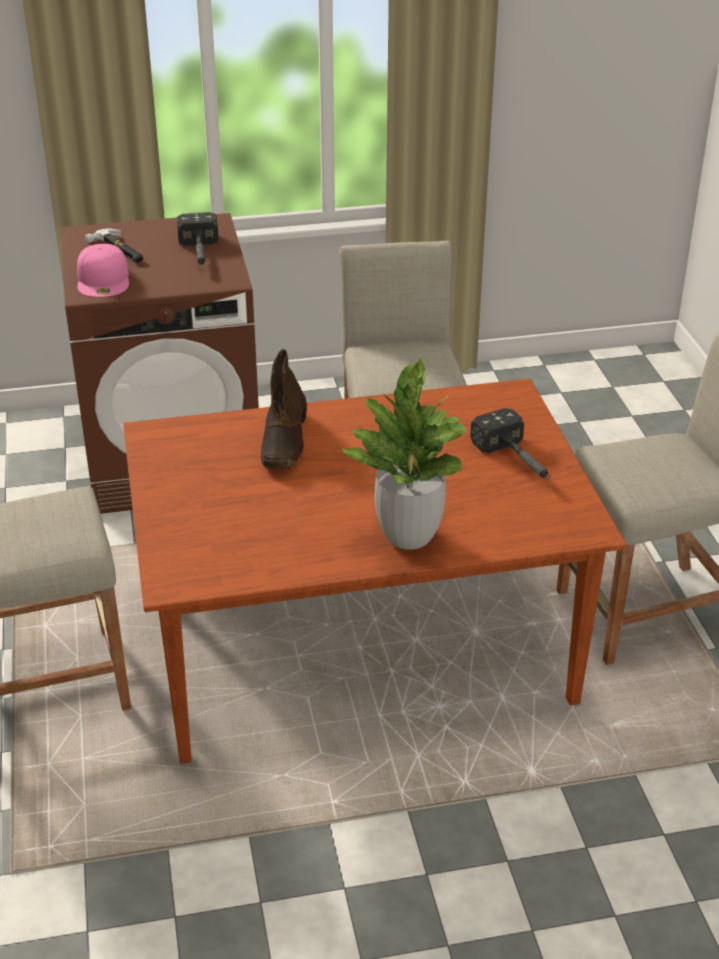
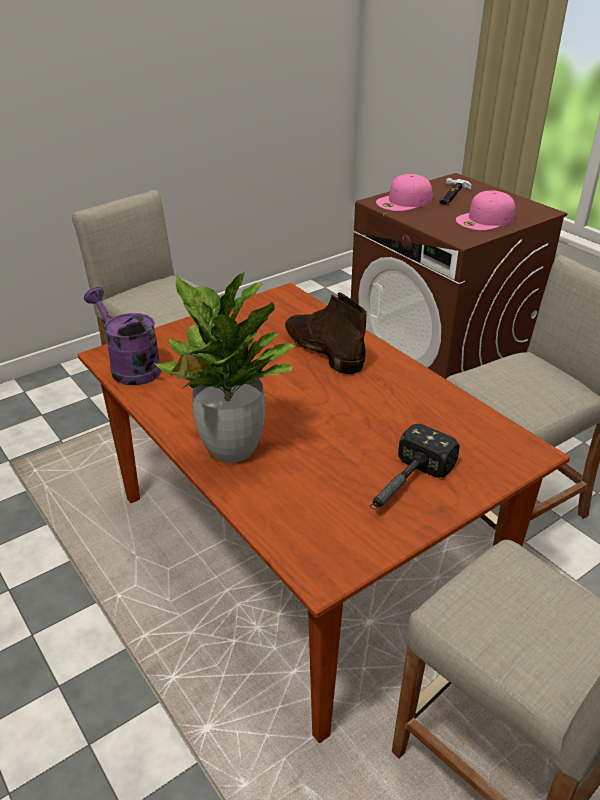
camera: 65 degrees right, 0 degrees up
(200, 254) = (485, 220): hammer -> pink cap
(210, 571) = (130, 366): none -> purple watering can
(284, 441) = (322, 349): brown boot -> brown boot turned 75 degrees clockwise

